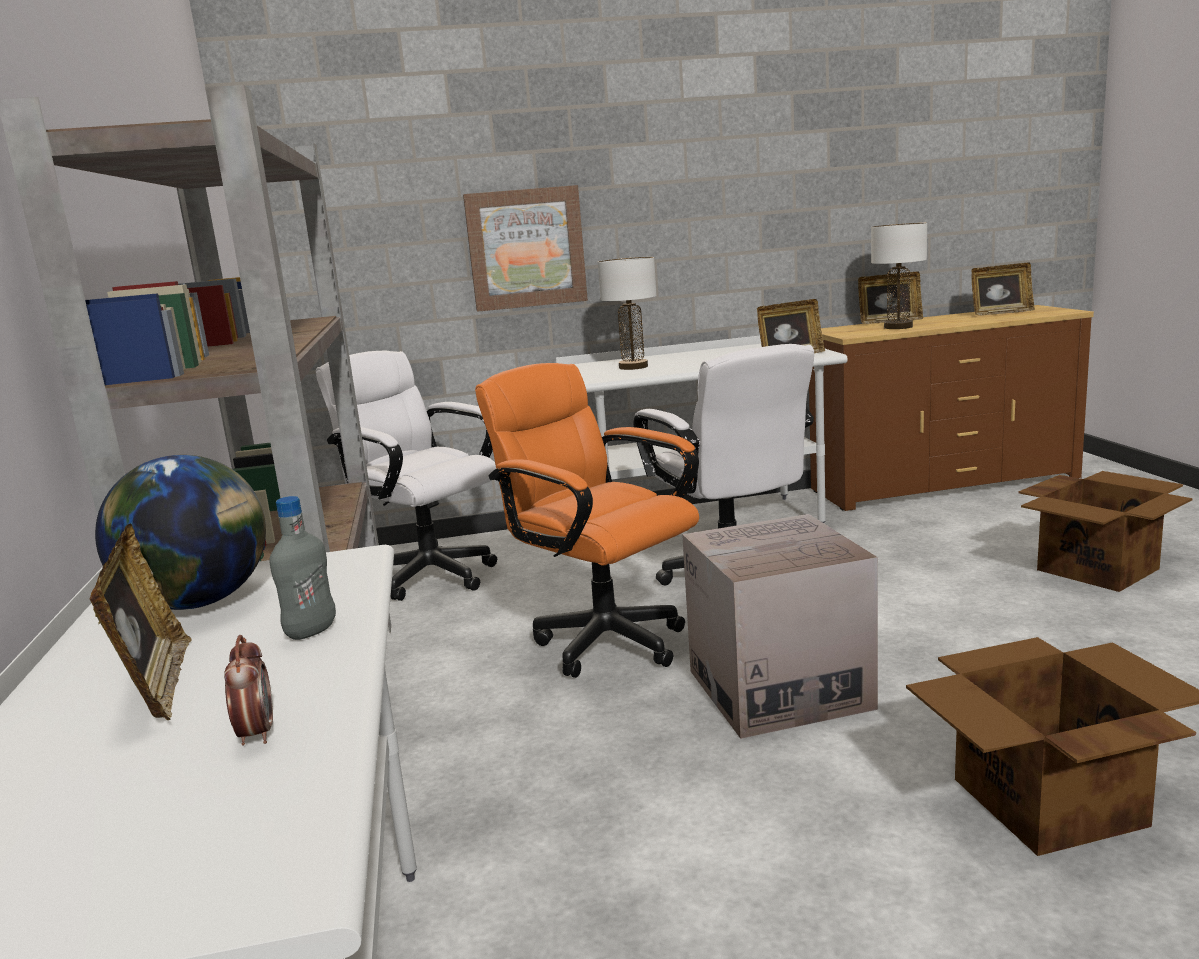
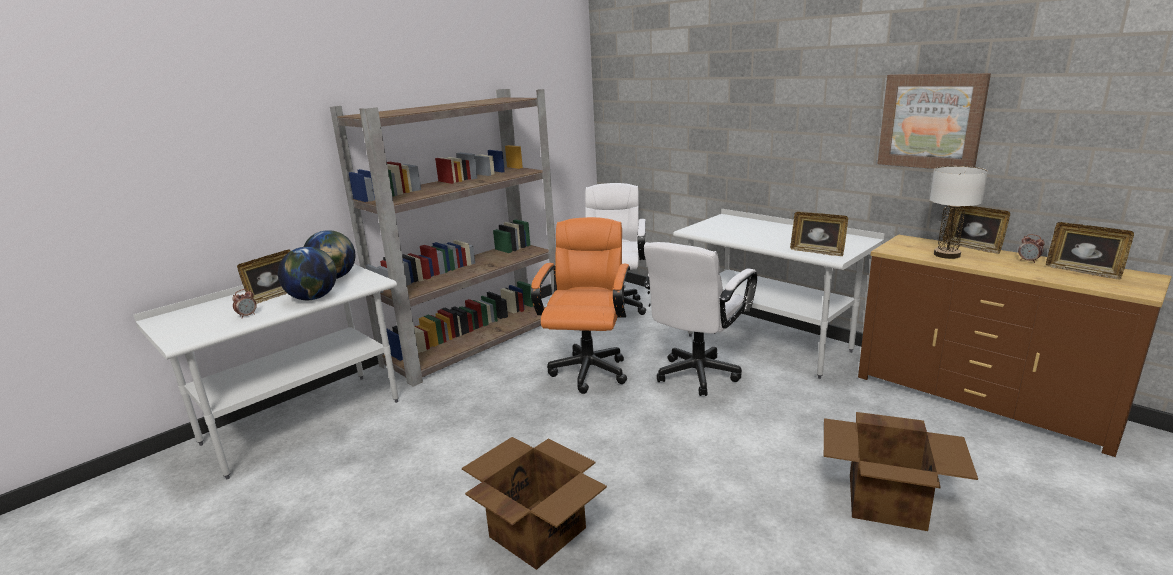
camera: 55 degrees right, 5 degrees up
(311, 631) = (313, 298): grey bottle -> globe
(526, 248) = (717, 138): picture -> picture (931, 121)
(633, 367) = (734, 228): table lamp -> none
(778, 689) = (586, 428): cardboard box -> none
(952, 317) = (1028, 261): none -> alarm clock

